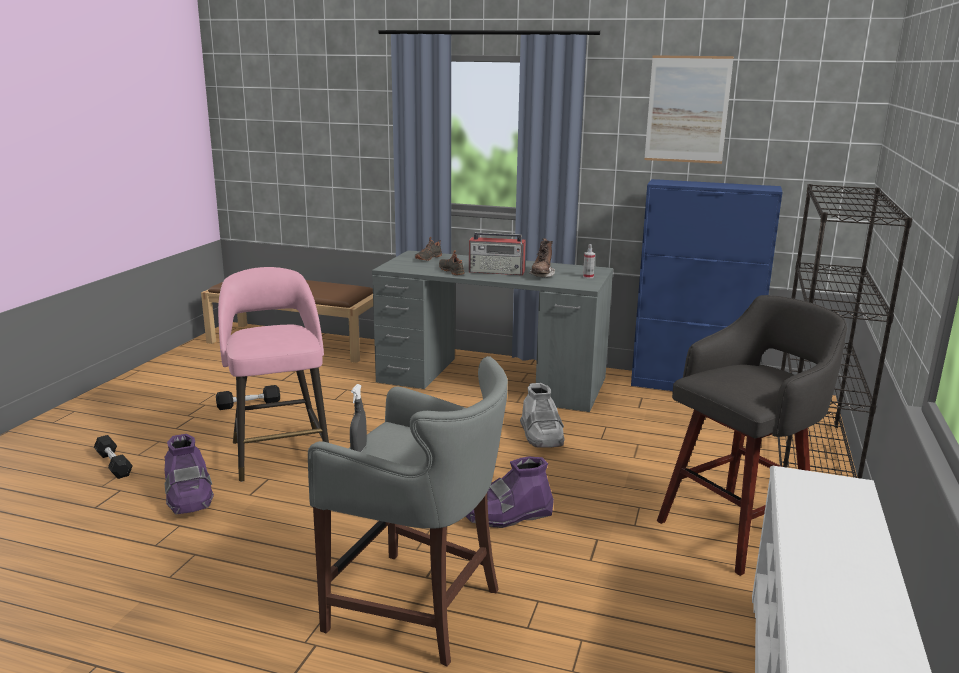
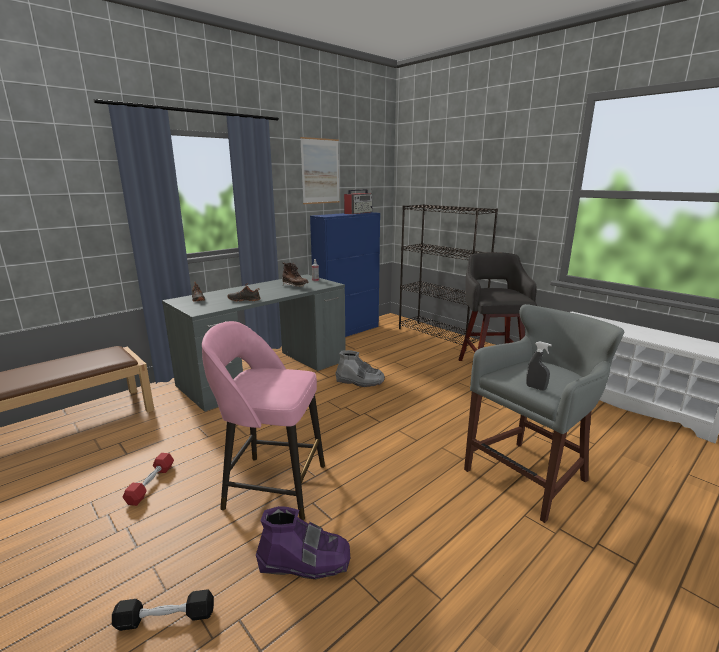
camera: 60 degrees left, 0 degrees up
(248, 404) = (151, 484): black dumbbell -> red dumbbell
(497, 272) = (268, 292): radio -> radio (358, 213)
(507, 515) = (441, 418): purple boot -> none

